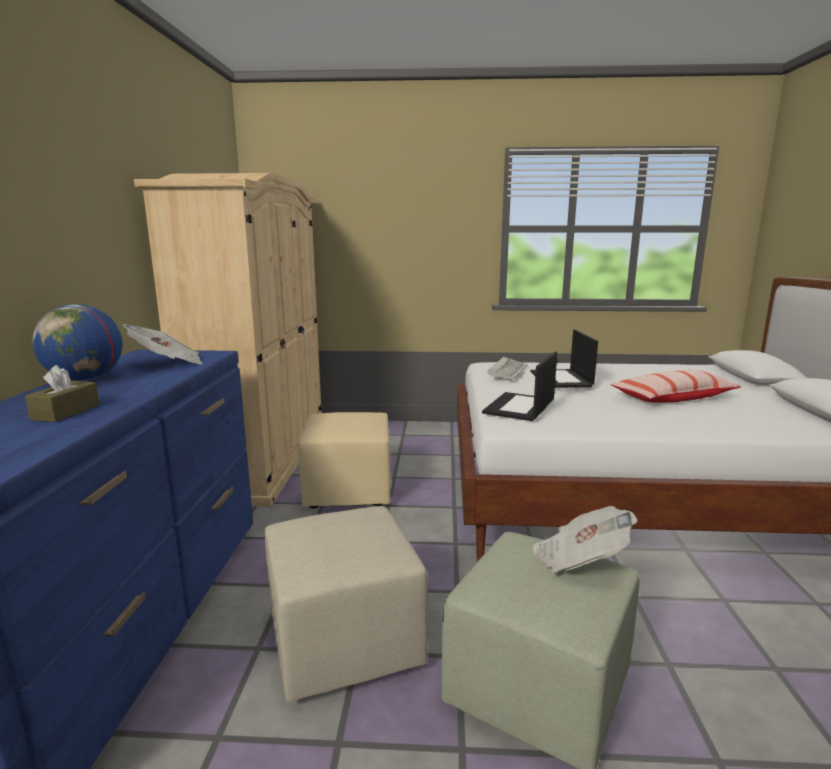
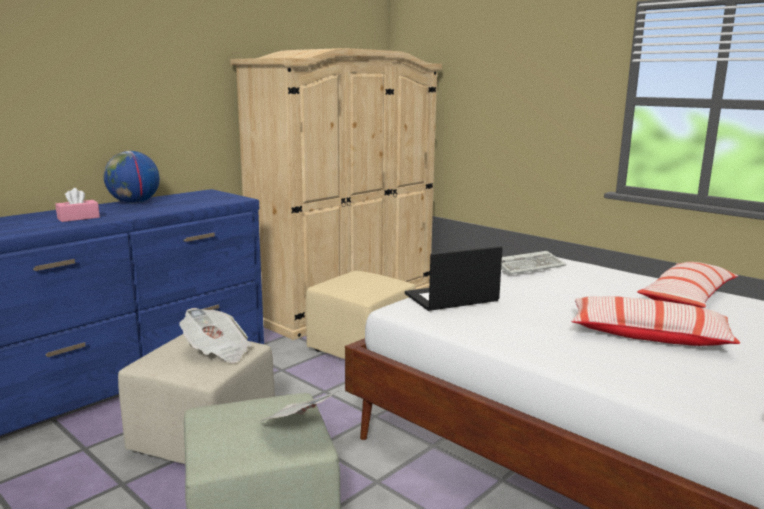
camera: 40 degrees right, 0 degrees up
(66, 412) = (78, 218): brown tissue box -> pink tissue box
(168, 363) = (196, 201): newspaper -> newspaper (217, 352)
(561, 379) = (563, 285): laptop -> none
(628, 370) = (687, 297): none -> pillow

